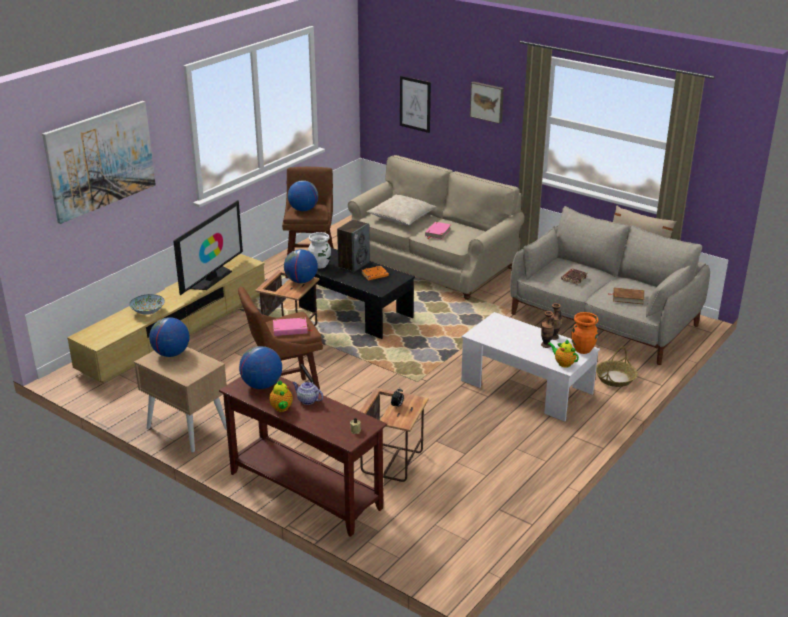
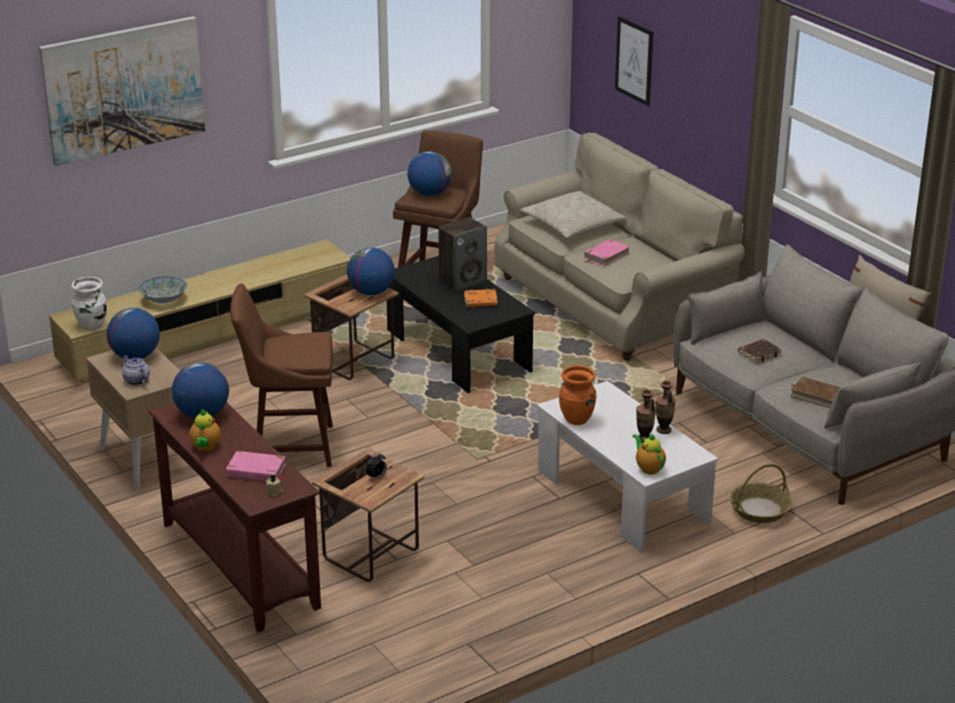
camera: 20 degrees right, 0 degrees up
(211, 278) = (270, 270): television -> none
(290, 329) = (295, 352): pink book -> pink book (256, 471)
(307, 400) = (243, 444): teapot -> teapot (136, 380)
(320, 265) = (417, 275): white vase -> white vase (92, 326)
(487, 102) = (718, 71): picture -> none
(583, 349) = (692, 455): orange vase -> orange vase (577, 419)

